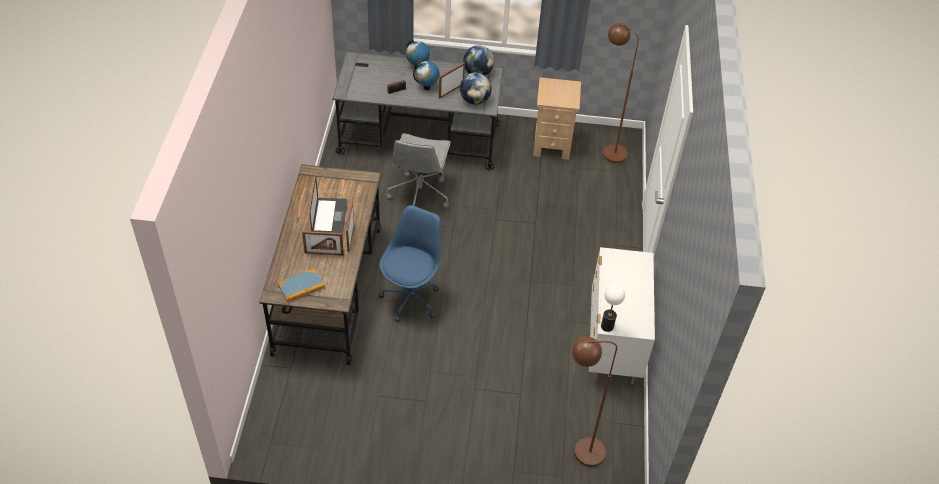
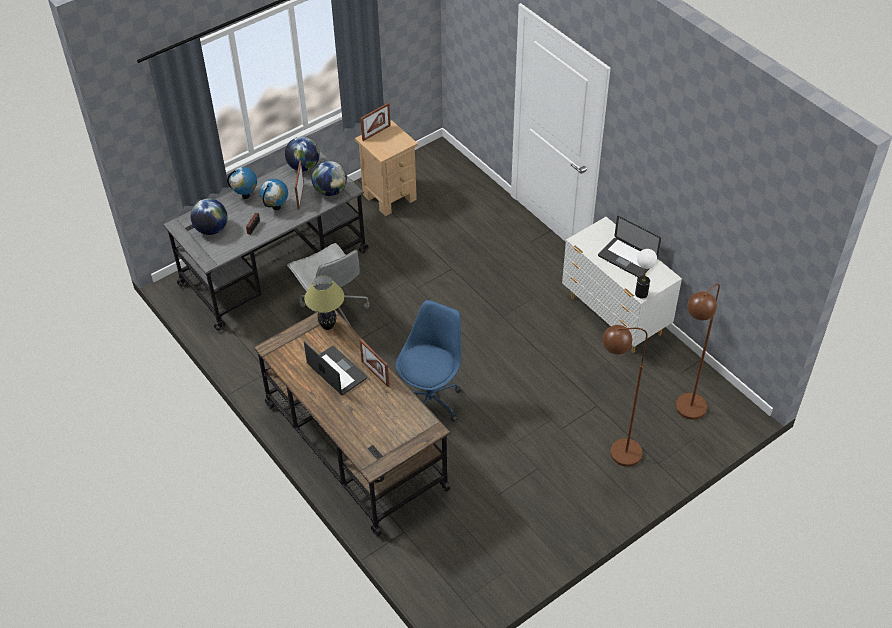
camera: 40 degrees left, 0 degrees up
(301, 287) = (388, 443): book -> none
(324, 253) = (371, 403): picture frame -> picture frame (376, 133)
(361, 185) = (327, 326): none -> table lamp
(370, 74) = (211, 229): none -> globe
(411, 299) = (431, 401): blue office chair -> blue office chair turned 45 degrees clockwise
(608, 151) = (438, 172): brown floor lamp -> brown floor lamp (616, 454)
(629, 294) = (627, 258): none -> laptop

